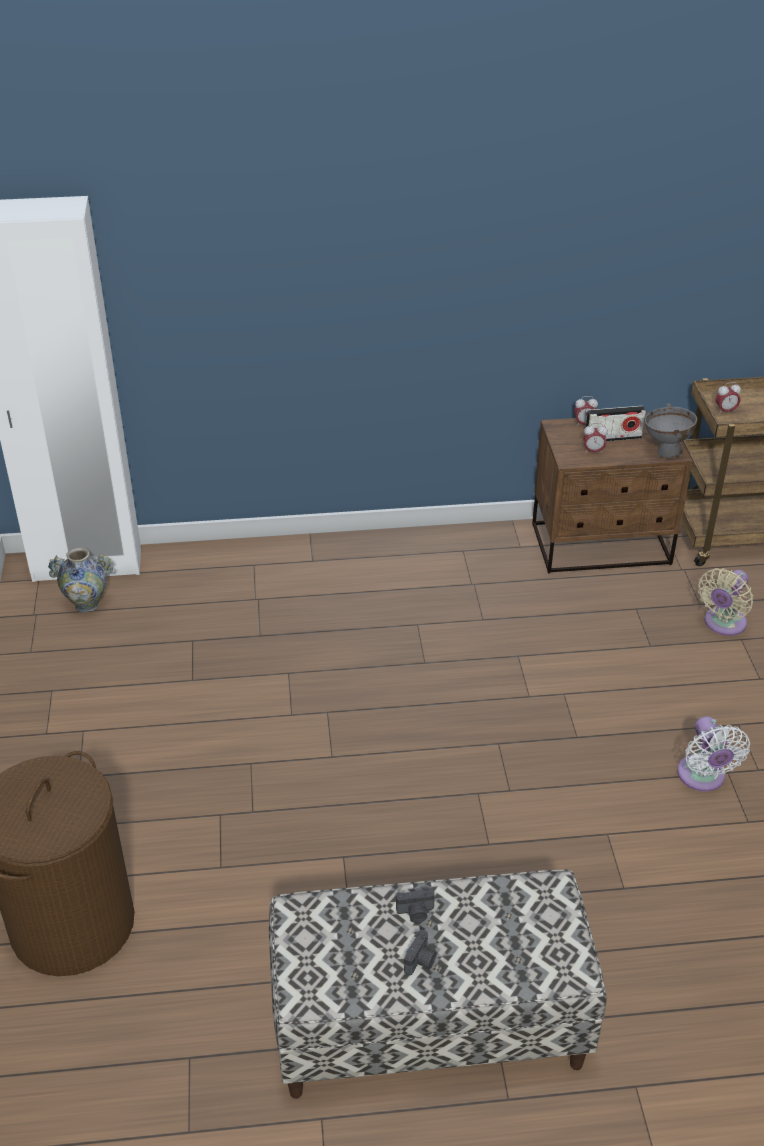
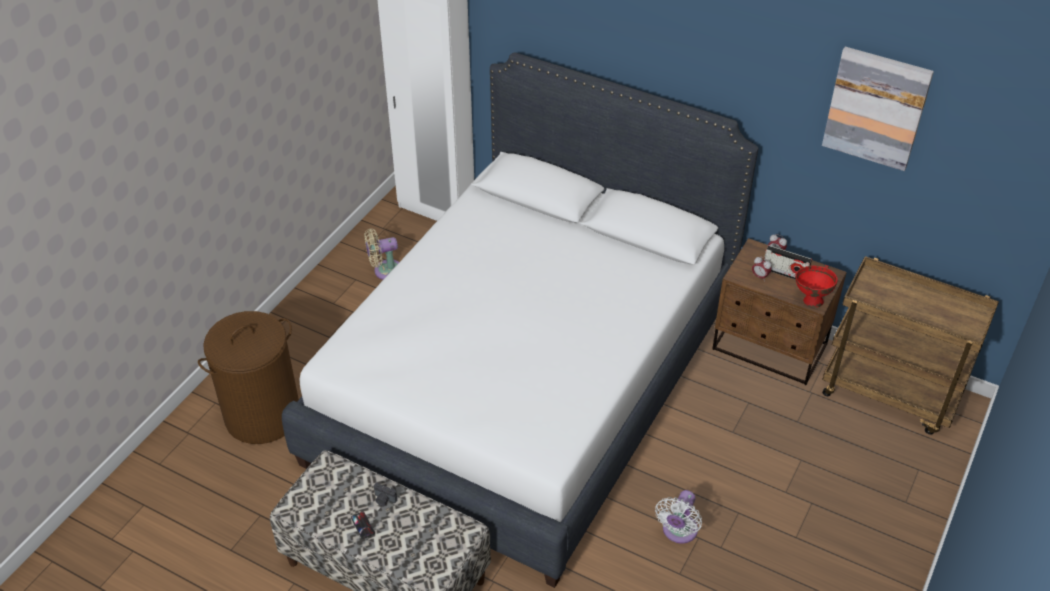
camera: 35 degrees right, 5 degrees up
(87, 605) = (416, 236): vase -> none
(382, 706) = (525, 382): none -> white bed
(421, 961) = (363, 525): camera -> phone
(666, 452) = (811, 300): grey bowl -> red bowl
(686, 183) = (876, 108): none -> picture
(722, 624) = (798, 443): beige fan -> beige fan (385, 271)
(725, 411) = (870, 289): alarm clock -> none

